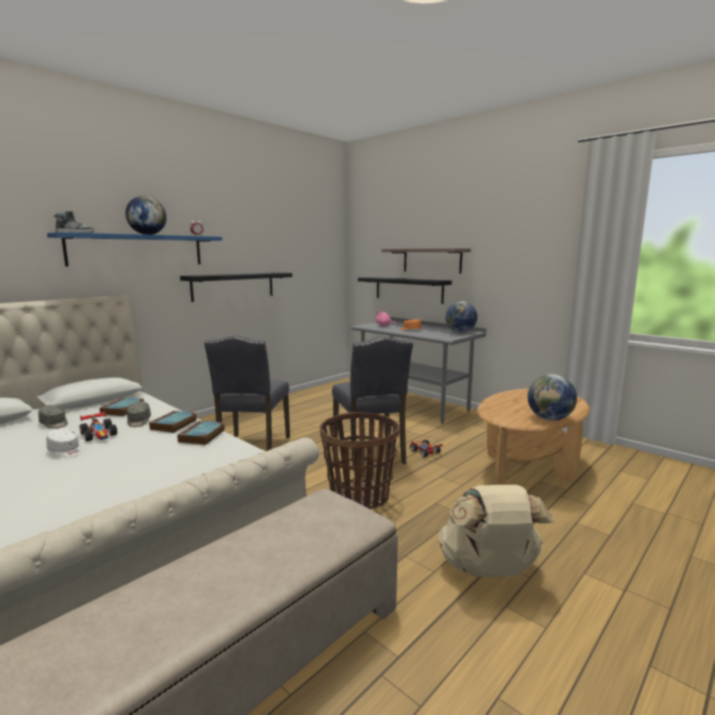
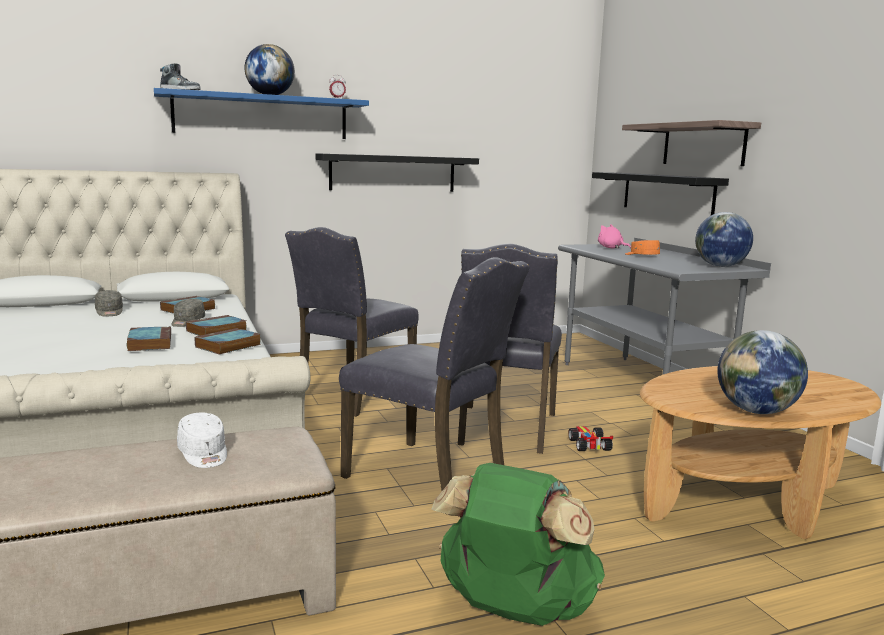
camera: 25 degrees right, 0 degrees up
(66, 451) = (82, 335): white cap -> white cap (203, 454)
(100, 434) = (133, 327): toy car -> none
(135, 446) = (149, 343): none -> book
(359, 497) = (430, 477): basket -> grey chair
(488, 570) = (514, 610): beige backpack -> green backpack

